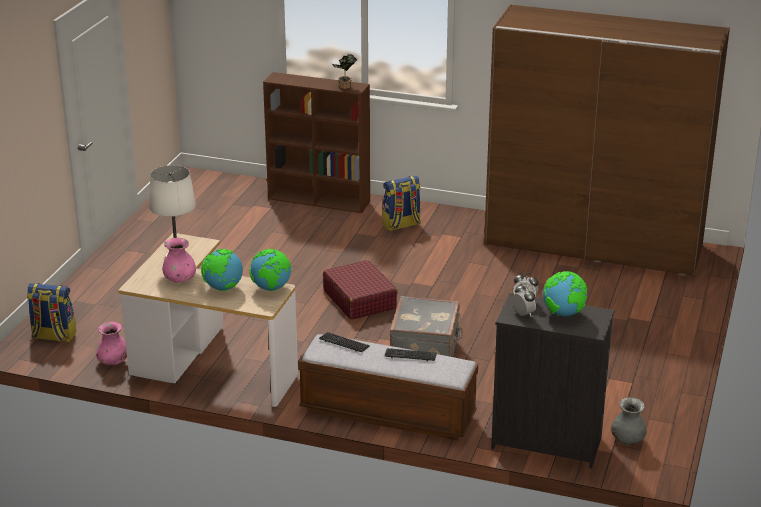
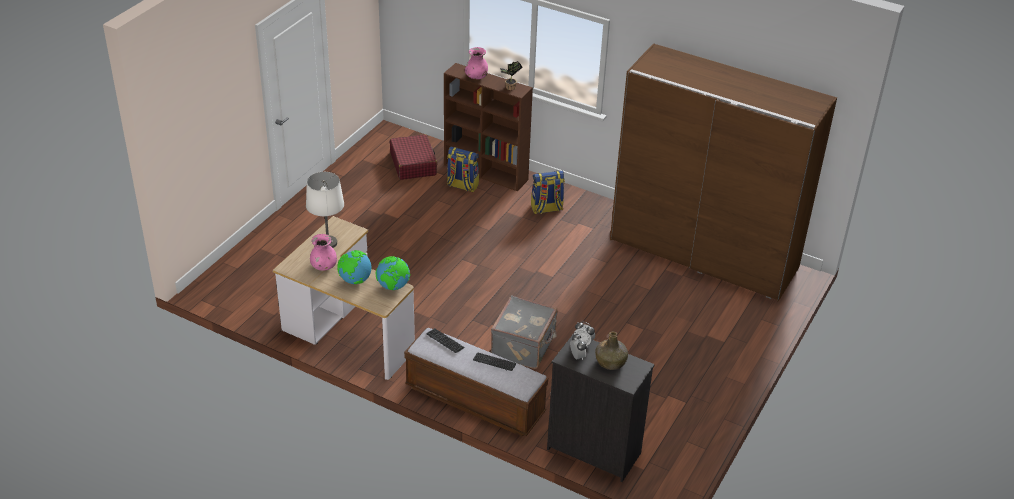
camera: 10 degrees right, 10 degrees up
(53, 336) = (234, 282): backpack -> backpack (462, 186)
(113, 362) = (273, 315): pink vase -> pink vase (476, 77)
(359, 299) = (487, 282): red suitcase -> red suitcase (413, 164)
(564, 314) = (611, 362): globe -> green bottle
(627, 440) = (661, 459): grey vase -> none

